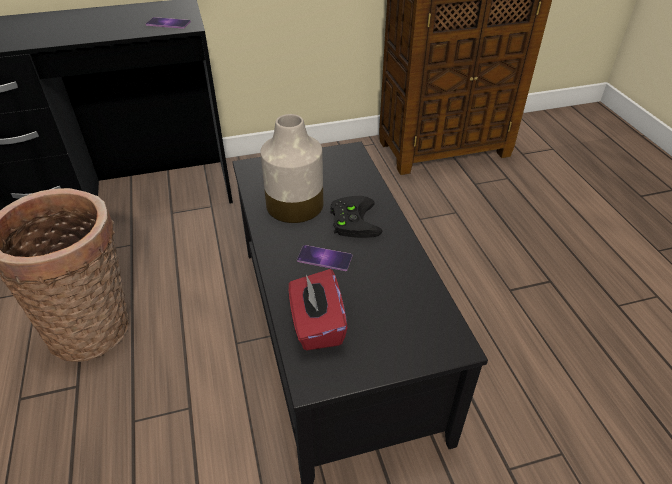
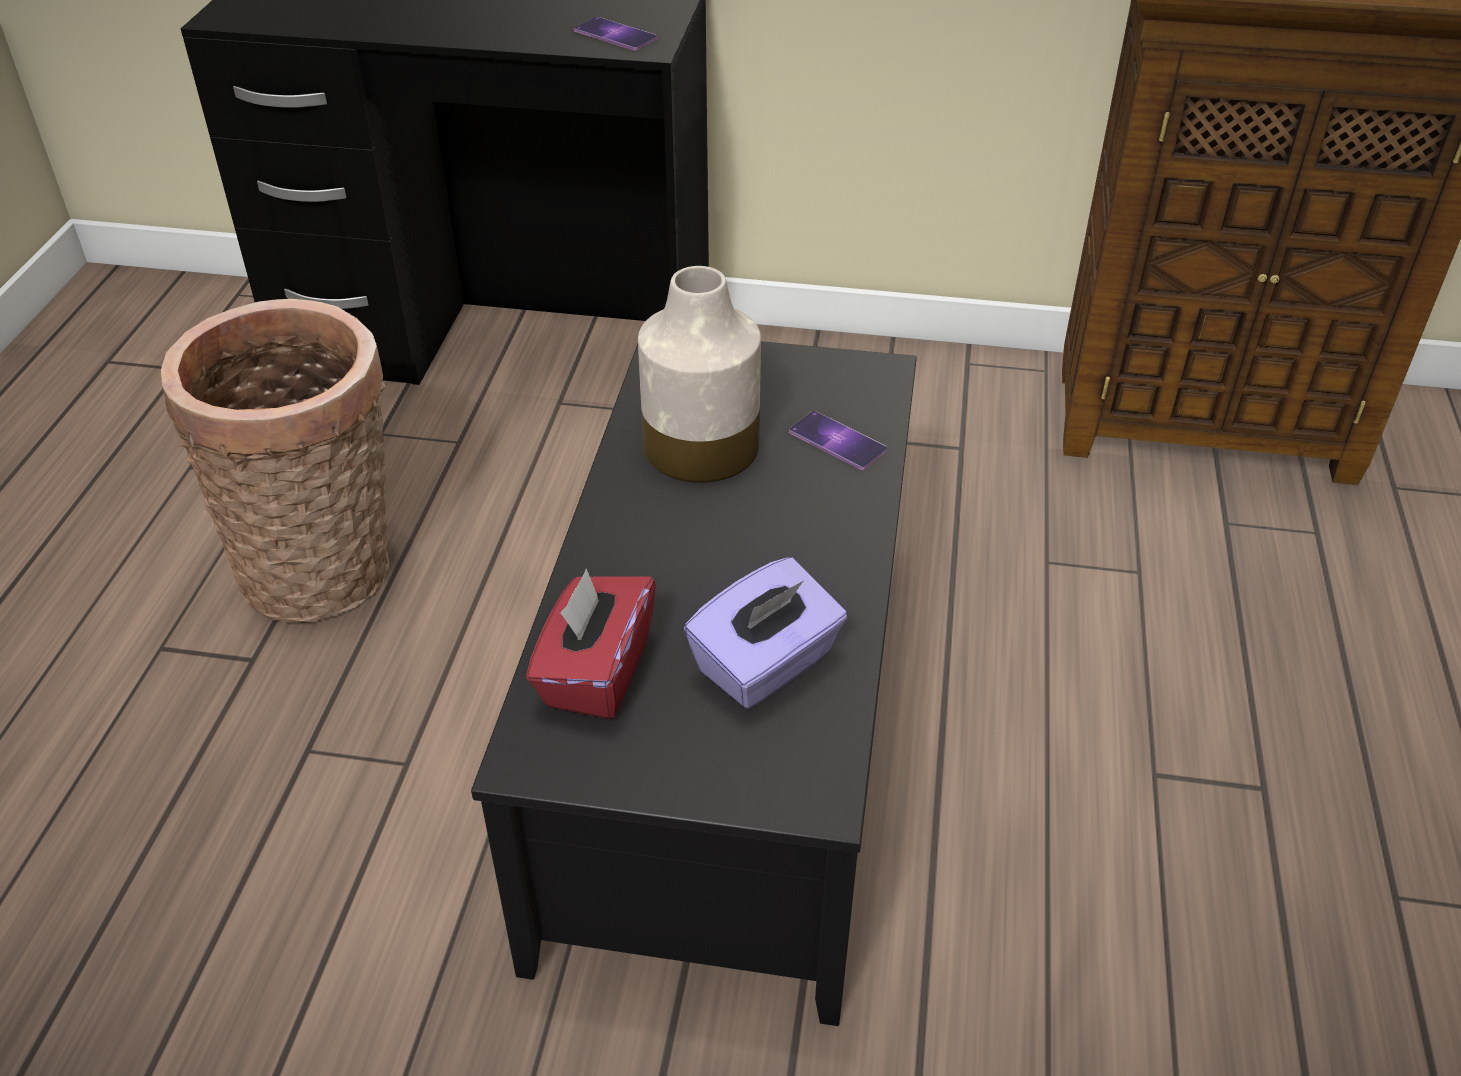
camera: 25 degrees right, 0 degrees up
(324, 258) = (688, 561): phone -> phone (837, 441)
(352, 219) = (788, 506): black game controller -> none
(392, 294) = (766, 665): none -> purple tissue box

